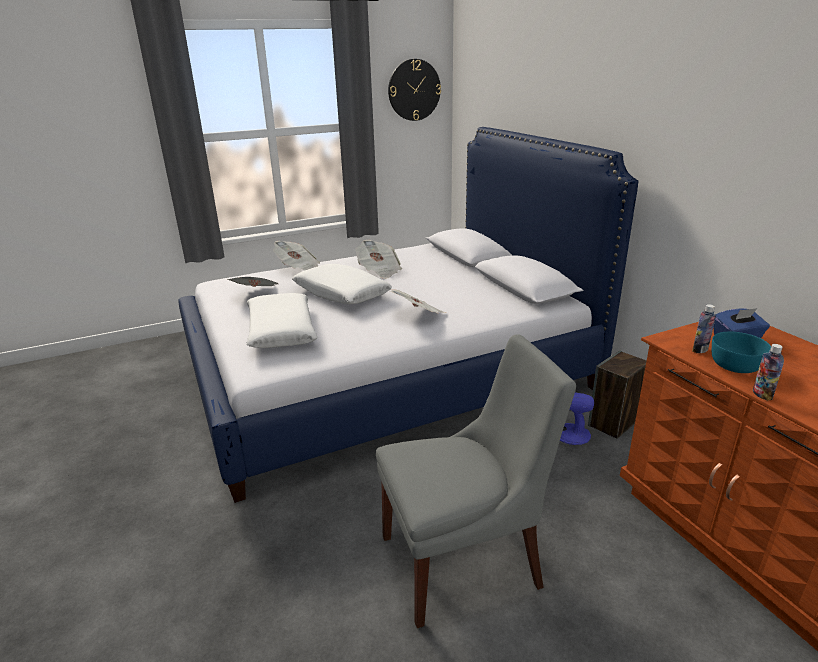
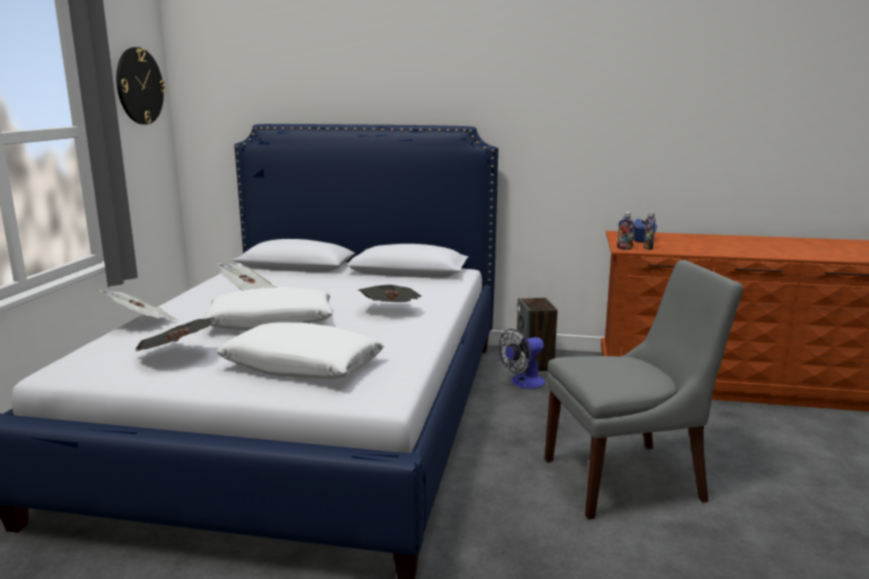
camera: 55 degrees left, 10 degrees down
(465, 559) = (627, 479): grey chair -> grey chair turned 60 degrees clockwise
(736, 365) = (677, 248): turquoise bowl -> none
(762, 395) = (716, 254): bottle -> bottle (624, 248)

